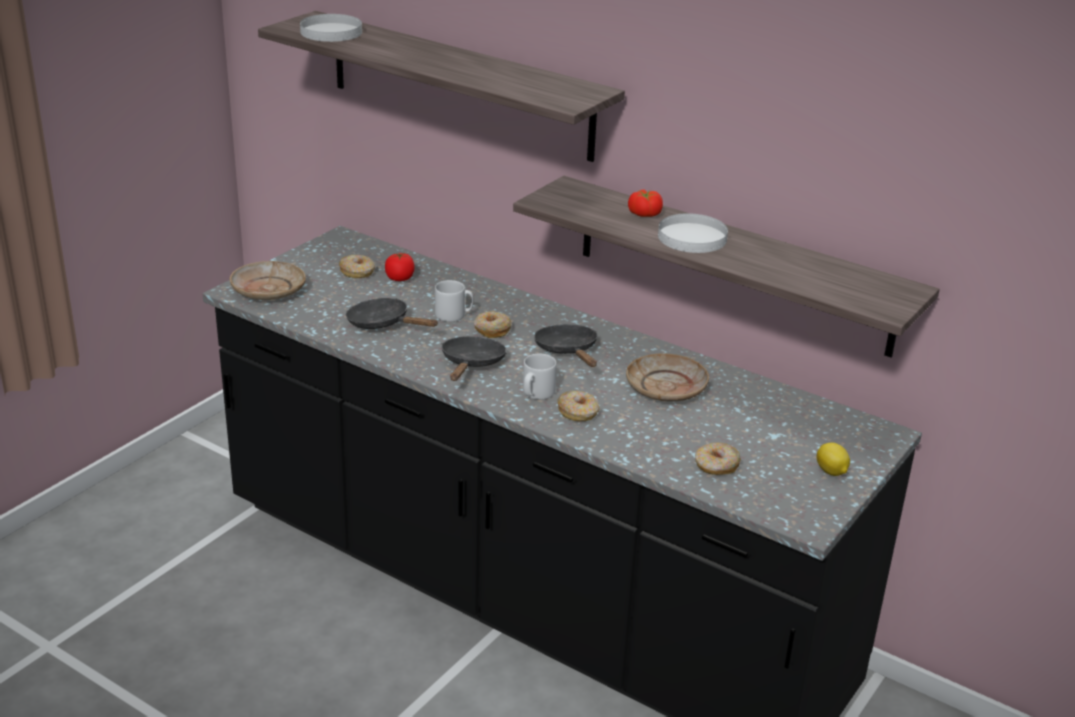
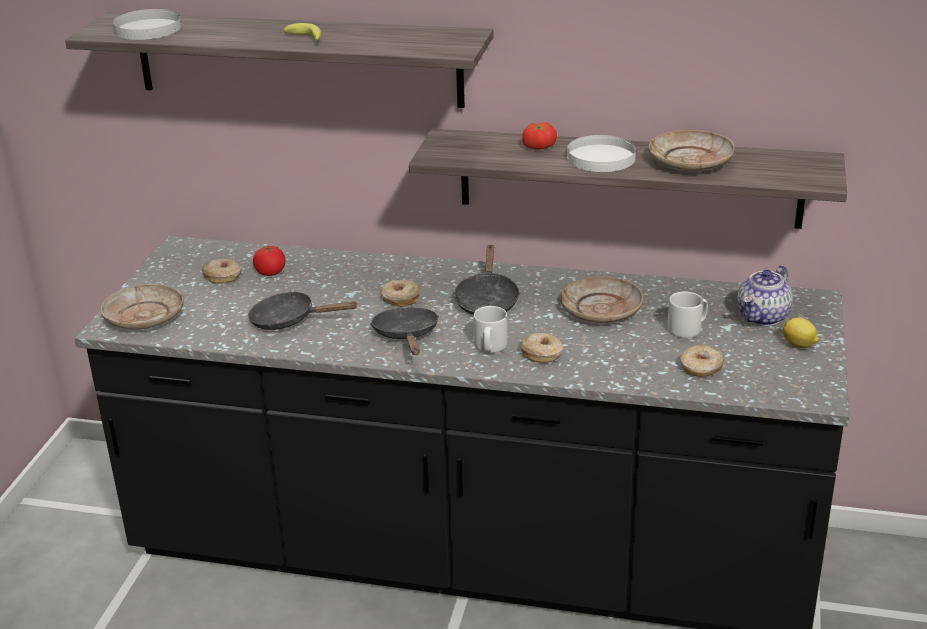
camera: 20 degrees left, 0 degrees up
(450, 67) = (306, 39): none -> banana
(454, 315) = (352, 294): grey mug -> grey mug (687, 329)
(568, 351) = (487, 300): black frying pan -> black frying pan turned 135 degrees counterclockwise
(775, 261) = (691, 162): none -> beige plate
(818, 436) = (763, 317): none -> teapot

